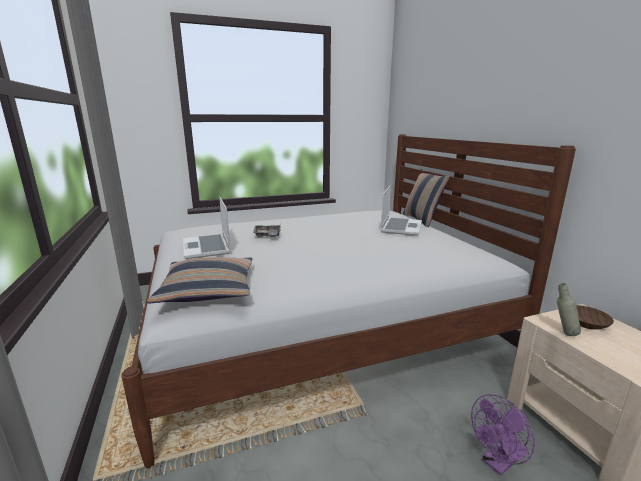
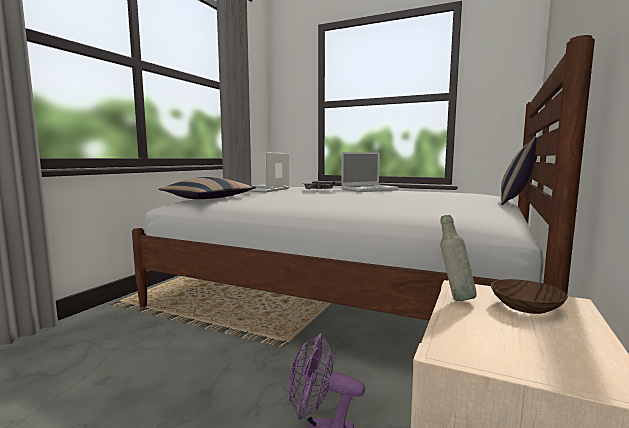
camera: 45 degrees right, 10 degrees down
(400, 227) = (455, 198): laptop -> laptop (369, 189)

